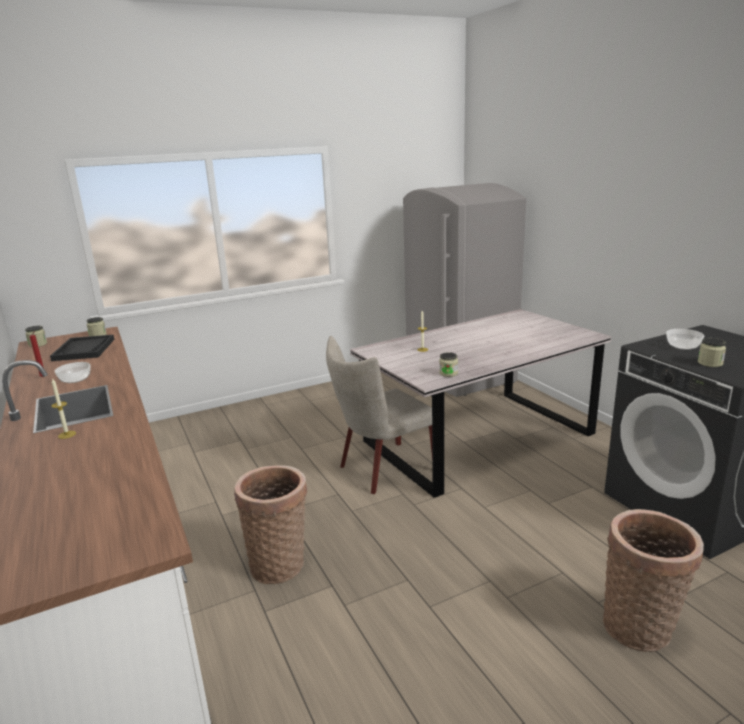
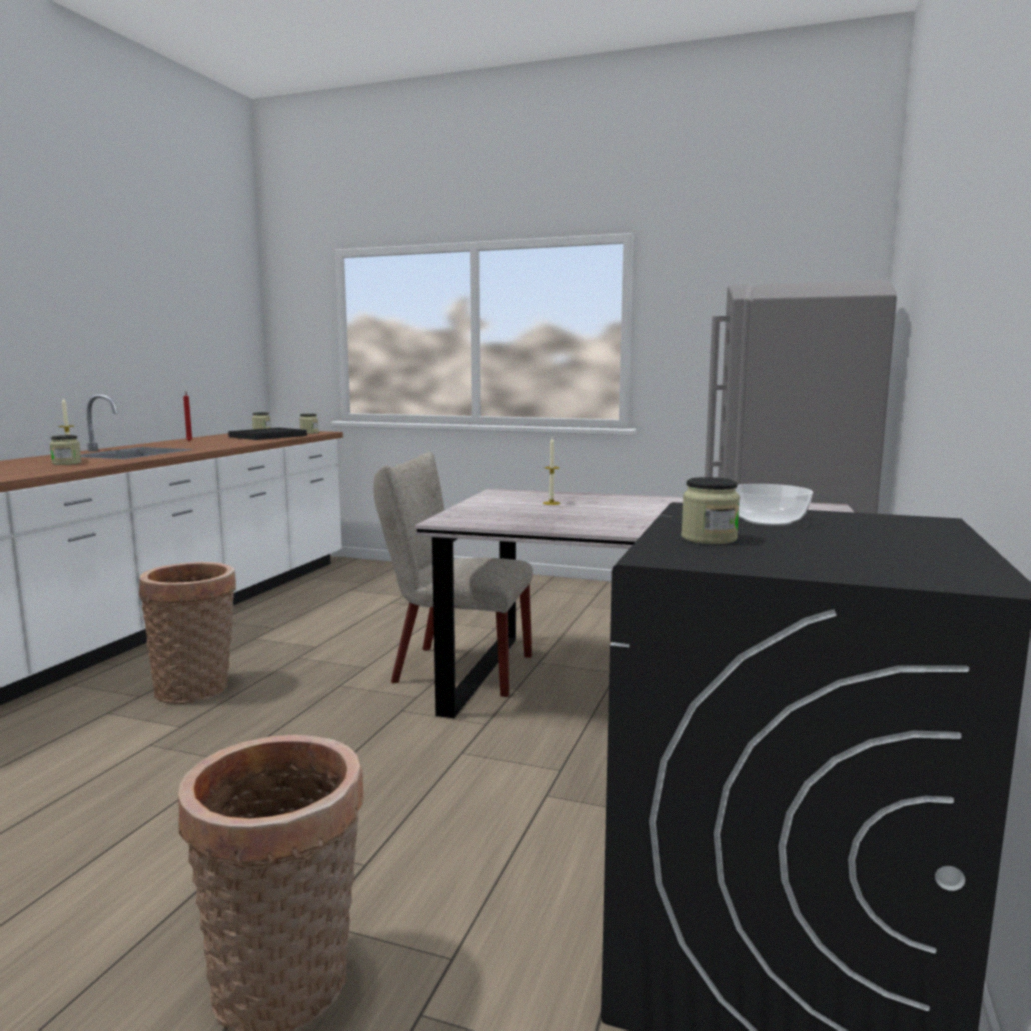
camera: 45 degrees right, 10 degrees down
(74, 379) = (194, 444): bowl -> none
(448, 373) = (493, 522): jar -> jar (66, 463)

